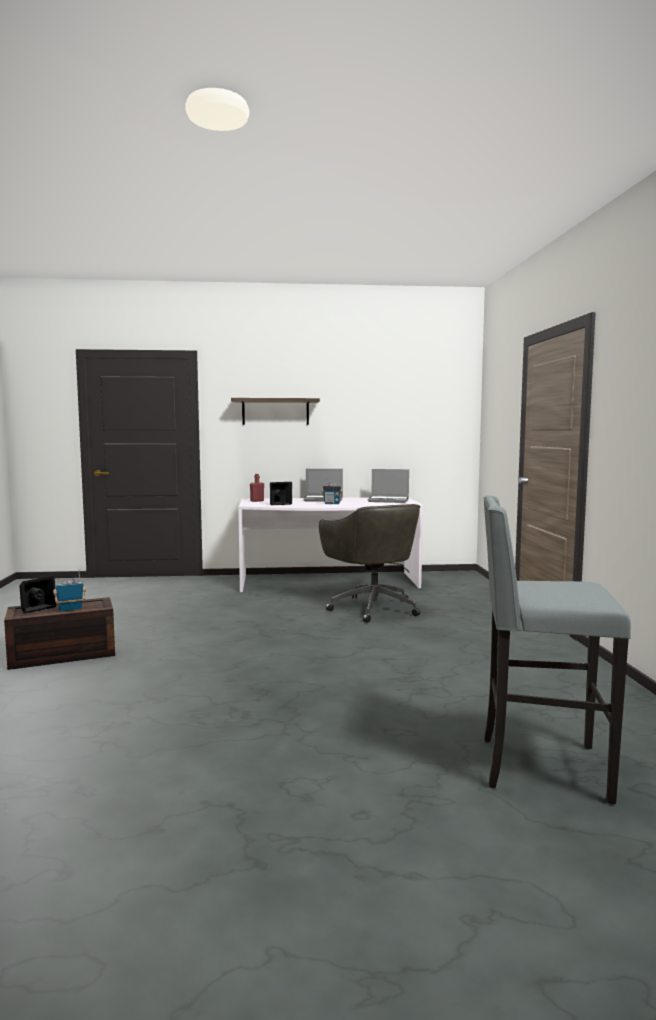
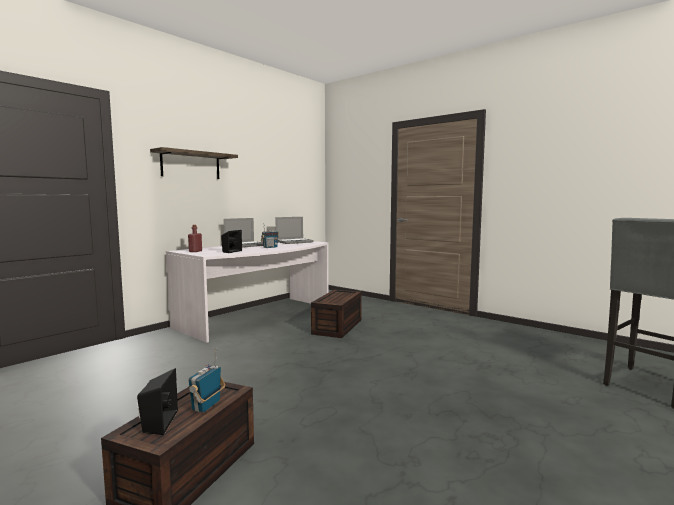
camera: 45 degrees left, 0 degrees up
(372, 608) = (338, 327): grey office chair -> brown storage box

